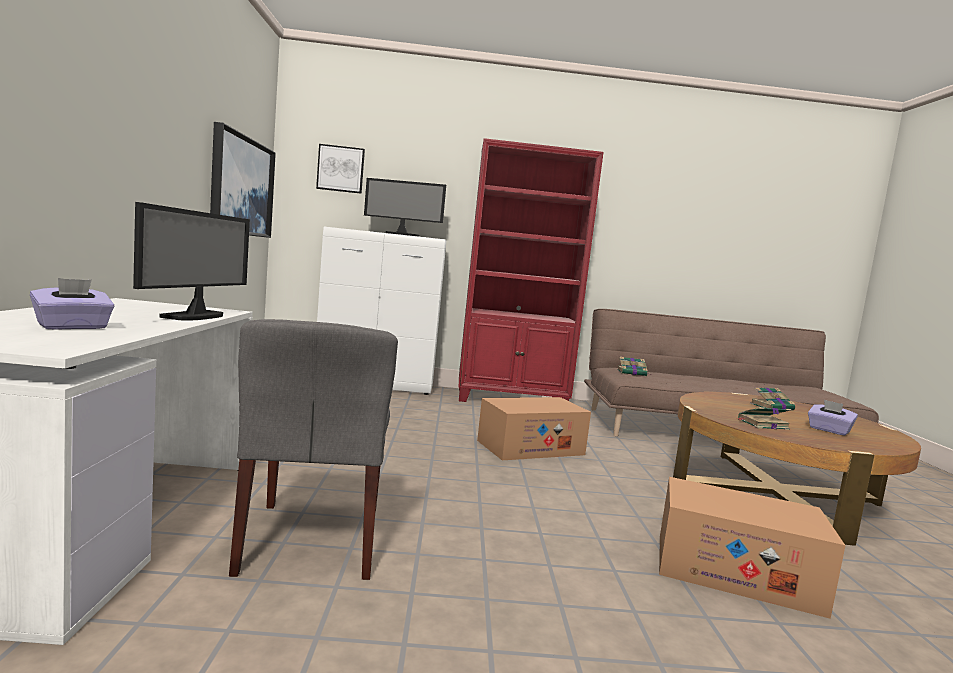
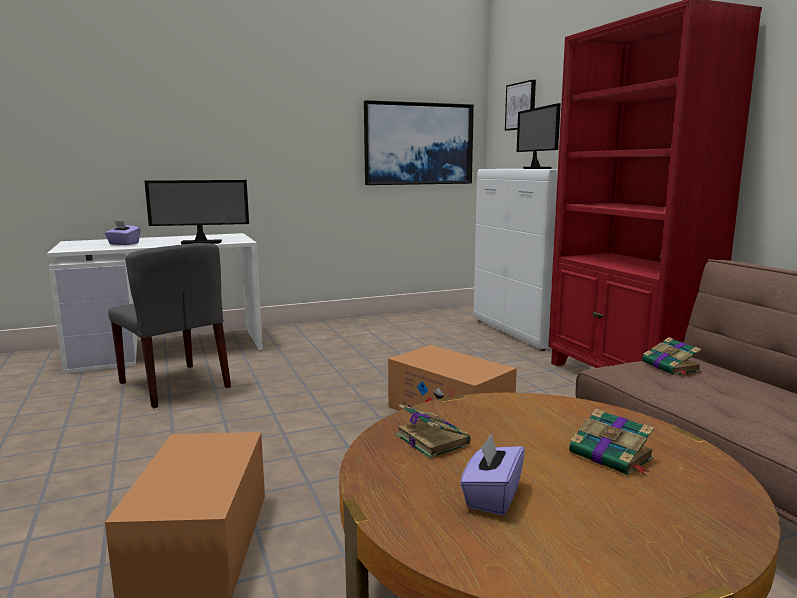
camera: 70 degrees right, 5 degrees up
(313, 539) = (175, 385): grey chair -> grey chair turned 105 degrees counterclockwise

